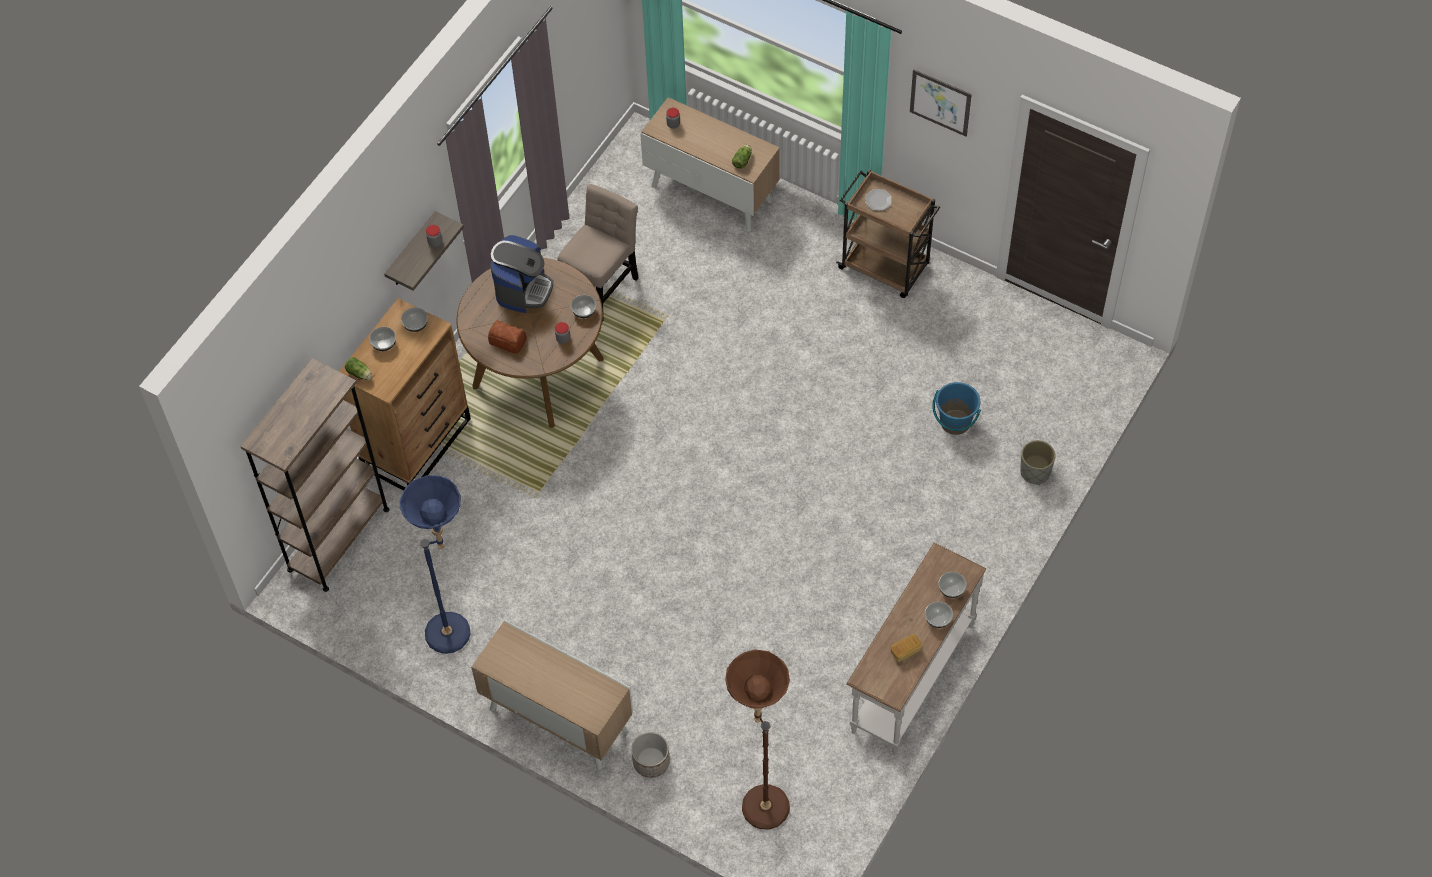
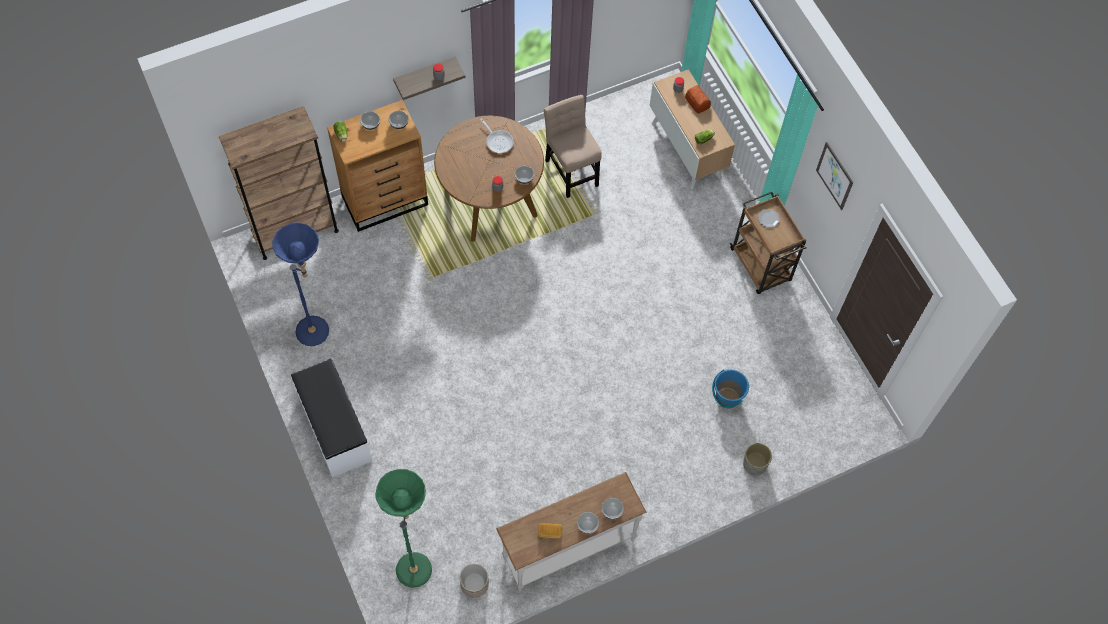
camera: 30 degrees right, 5 degrees up
(508, 341) = (463, 169): bread -> bread (697, 103)
(523, 289) = (498, 141): coffee machine -> frying pan
(557, 719) = (334, 428): cabinet -> white bench
(602, 287) = (571, 170): beige chair -> beige chair turned 90 degrees counterclockwise
(651, 762) = (368, 493): planter -> planter (474, 584)
(760, 798) = (415, 562): brown floor lamp -> green floor lamp

